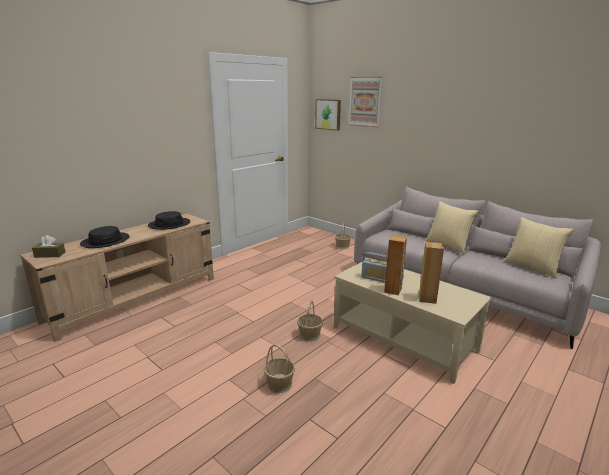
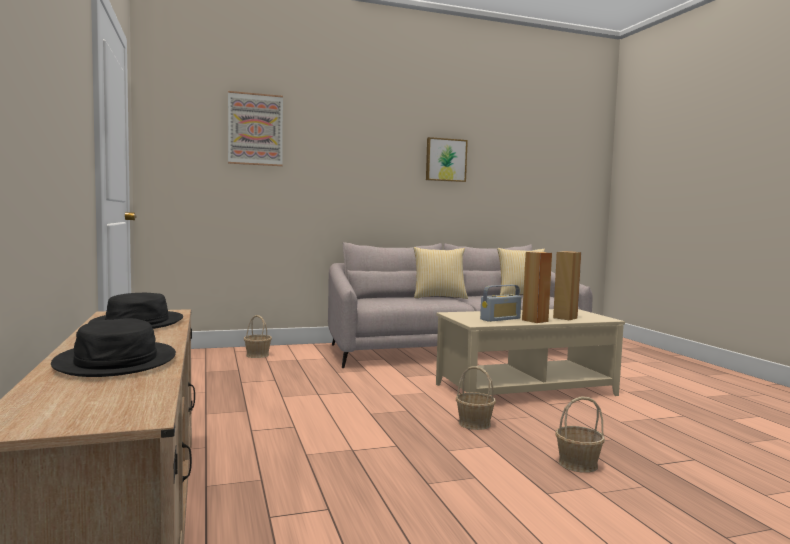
camera: 60 degrees left, 15 degrees down
(50, 255) = (78, 409): brown tissue box -> none
(328, 114) = (182, 147): picture -> picture (445, 160)

